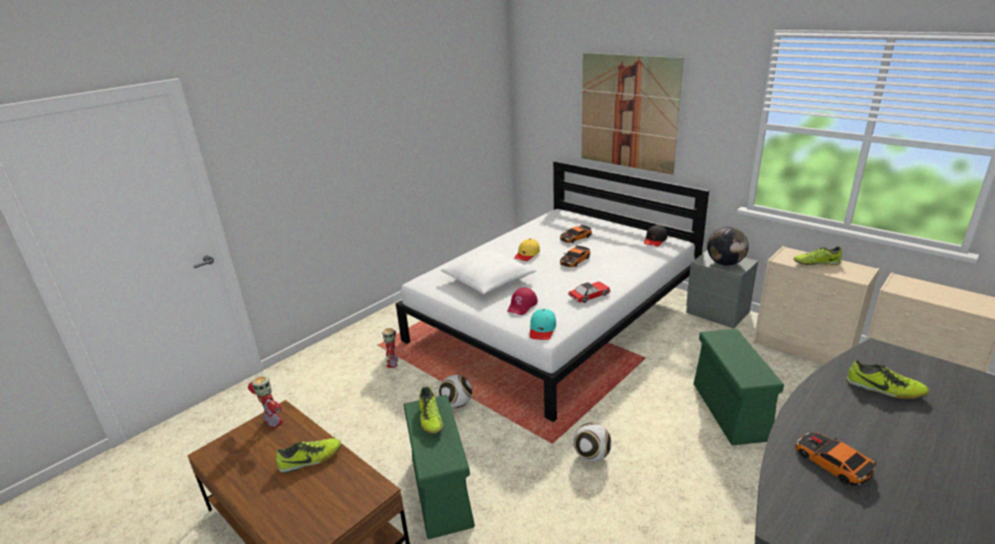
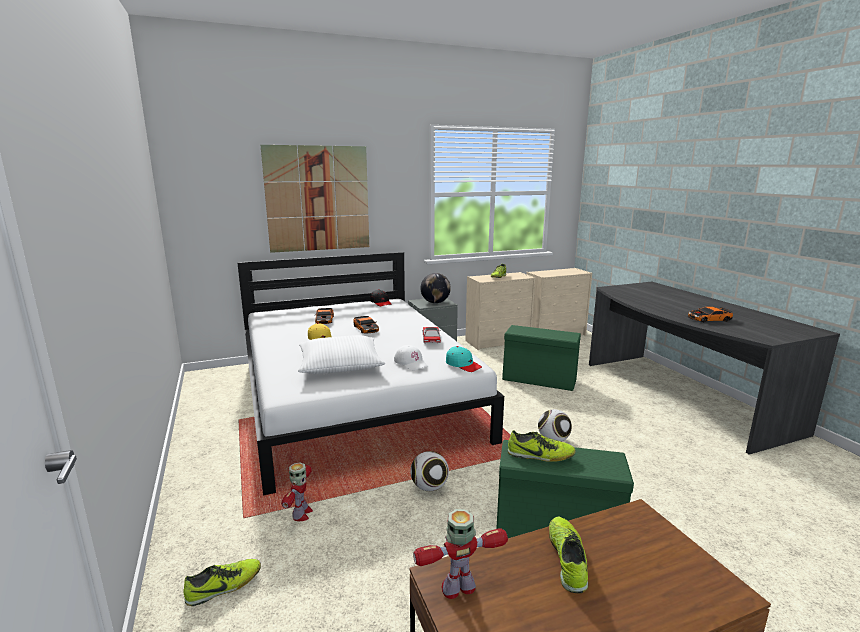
camera: 65 degrees left, 10 degrees down
(393, 363) = (301, 514): toy robot -> toy robot turned 105 degrees counterclockwise
(522, 305) = (411, 363): red cap -> white cap
(884, 390) = (647, 297): shoe -> shoe (224, 587)

